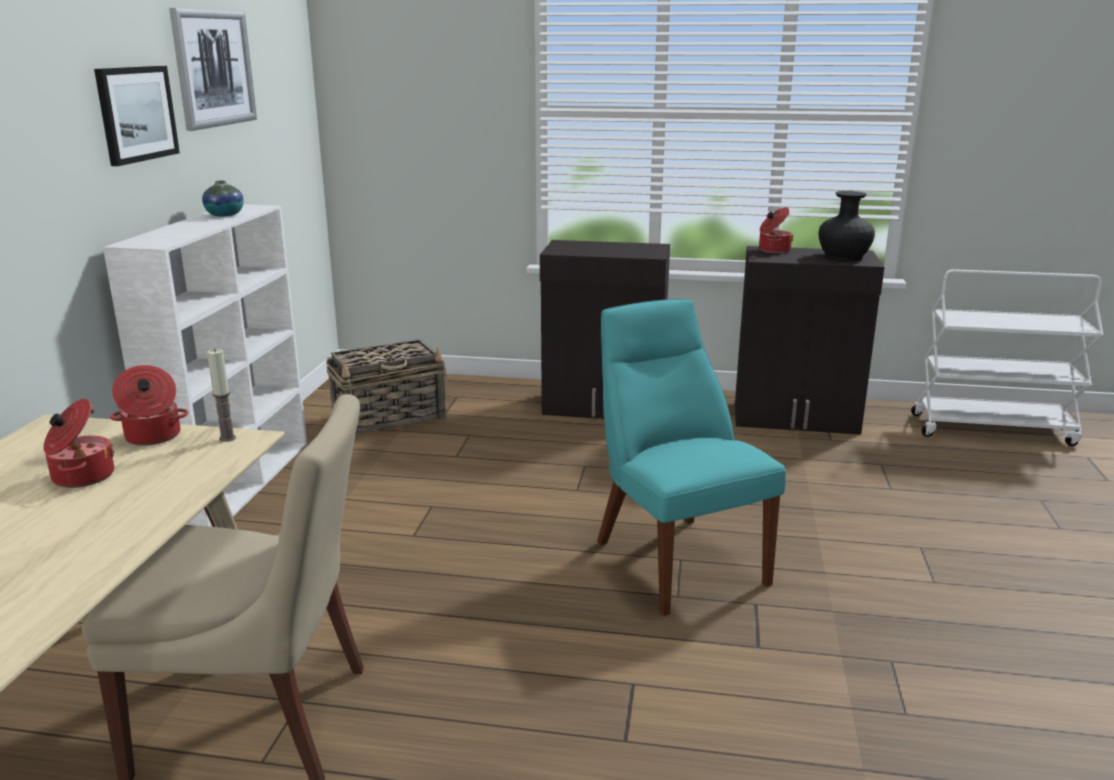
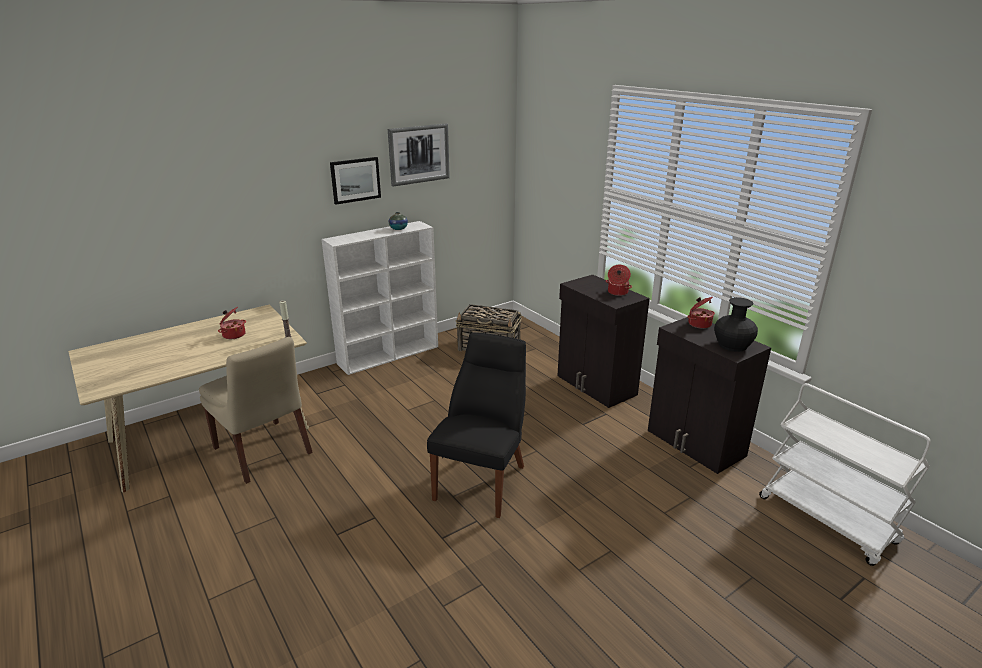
camera: 45 degrees right, 5 degrees up
(152, 437) = (274, 327): cooking pot -> cooking pot (617, 292)
(675, 558) = (483, 480): turquoise chair -> black chair

